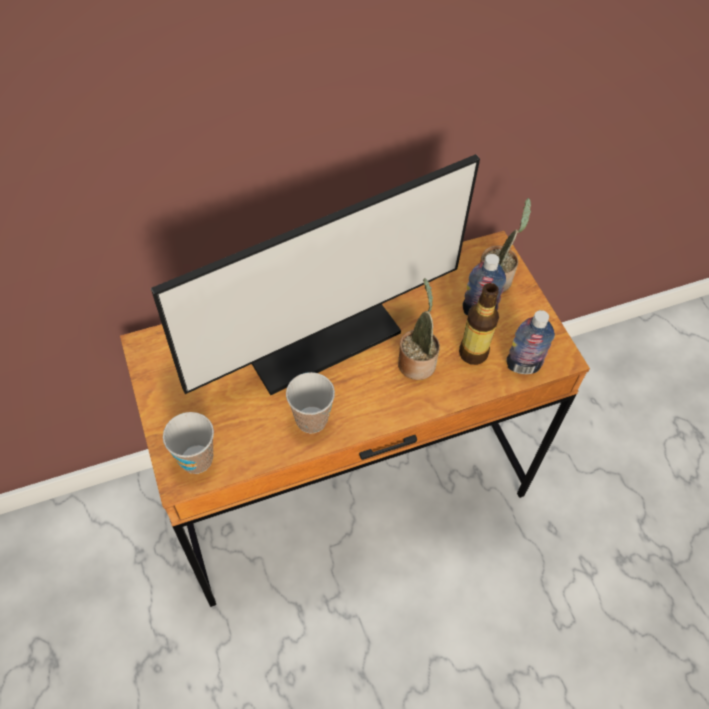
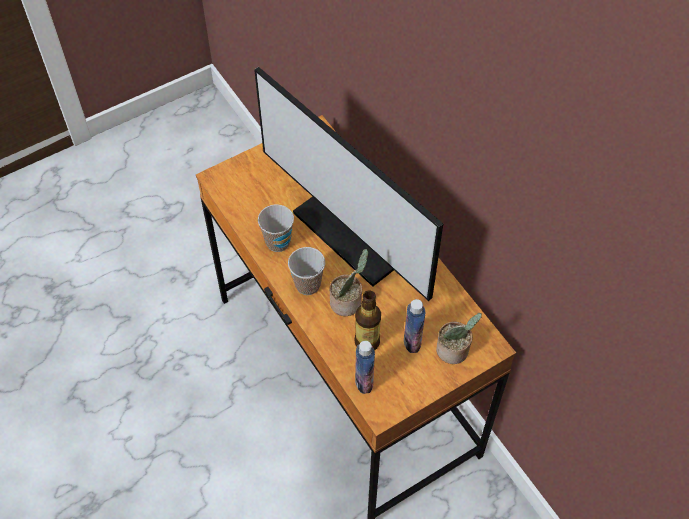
camera: 80 degrees right, 0 degrees up
(196, 459) = (232, 183): cup -> cup (308, 285)

